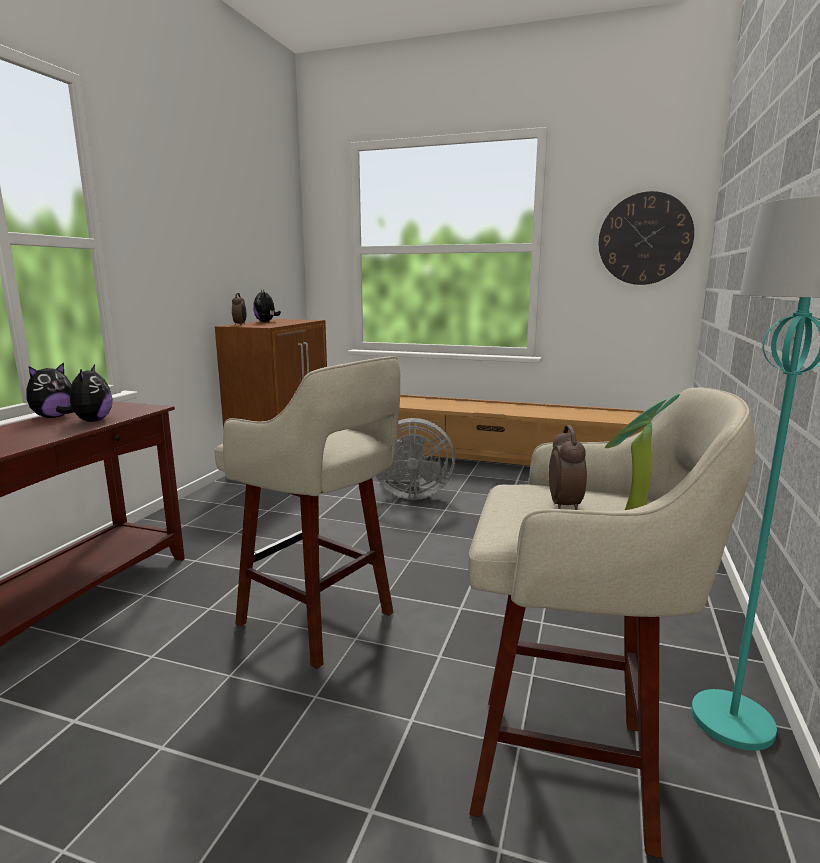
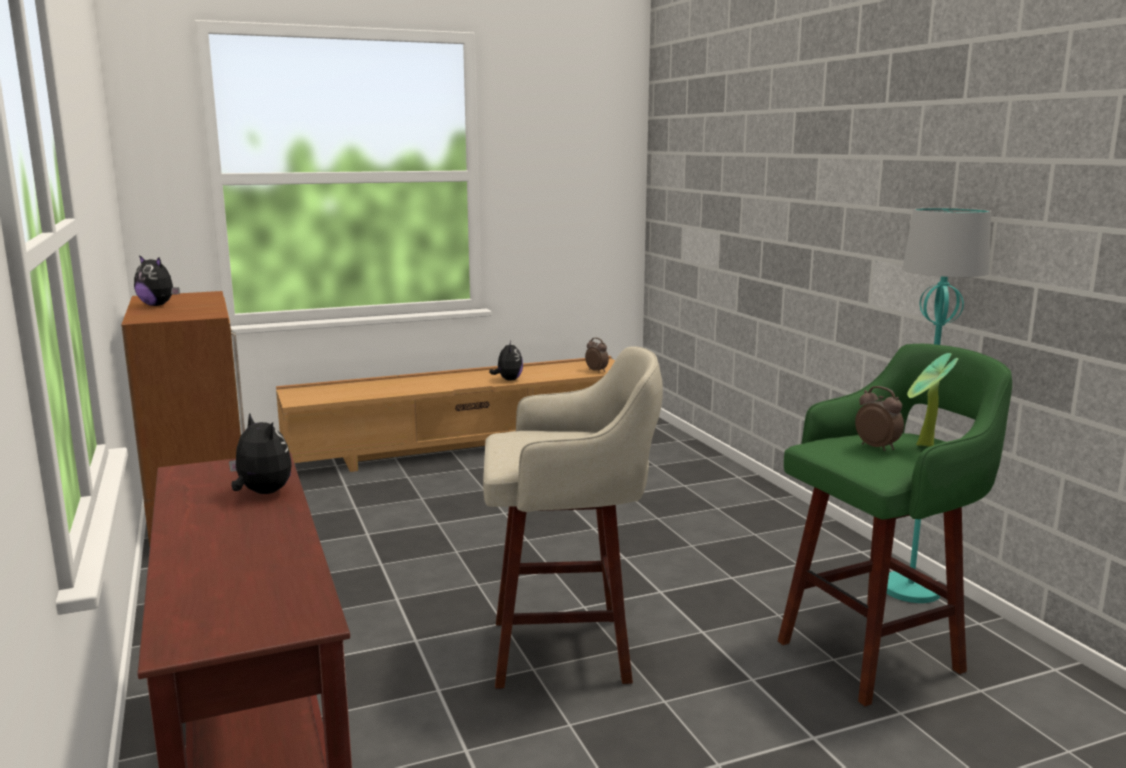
camera: 40 degrees left, 0 degrees up
(53, 417) = (182, 502): plush toy -> plush toy (508, 380)
(240, 324) = (148, 316): alarm clock -> alarm clock (597, 371)
(410, 494) = (439, 507): grey fan -> none
(572, 769) = (876, 655): beige stool -> green stool
(645, 239) = (587, 167): wall clock -> none

